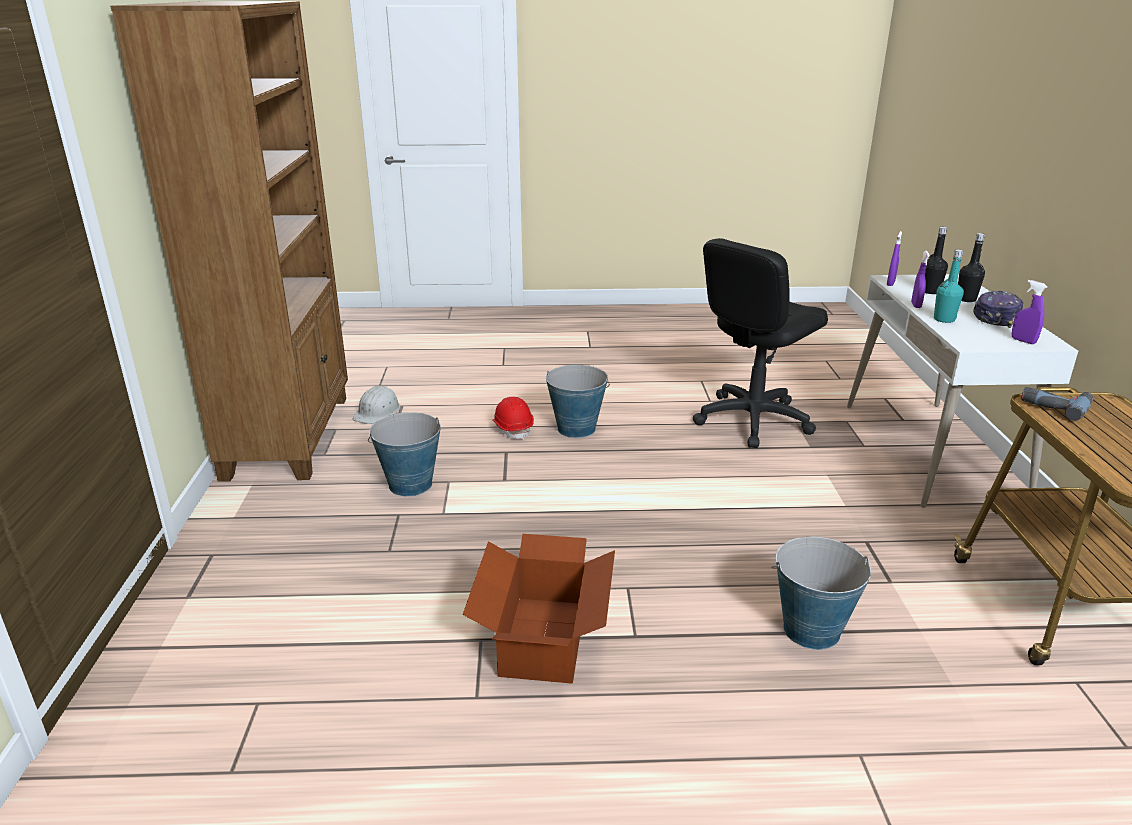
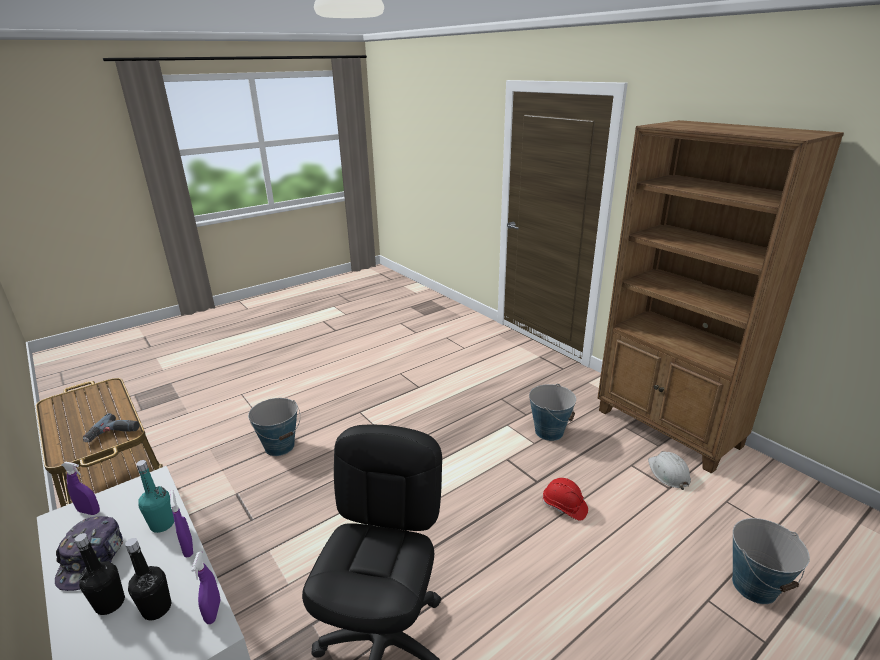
camera: 145 degrees right, 0 degrees up
(542, 639) = (396, 396): cardboard box -> none
(576, 428) = (523, 533): bucket -> bucket (754, 586)

